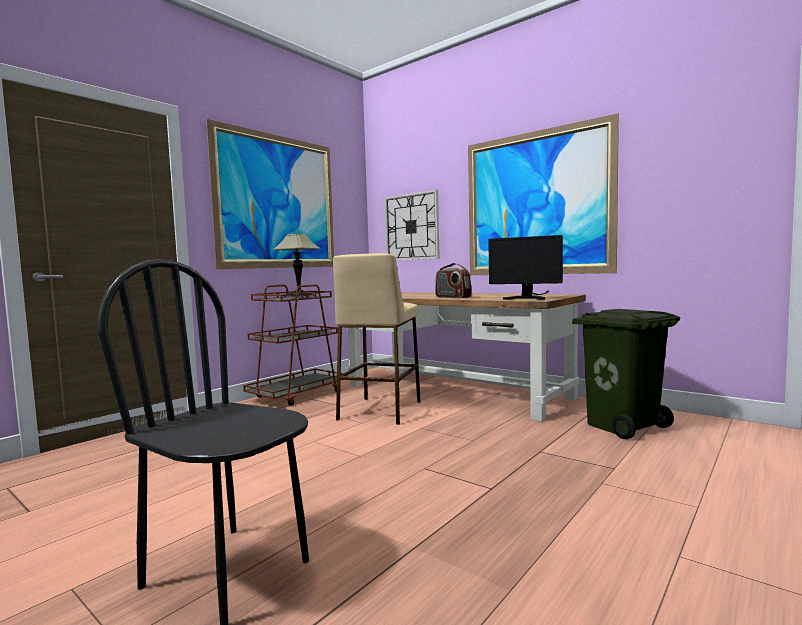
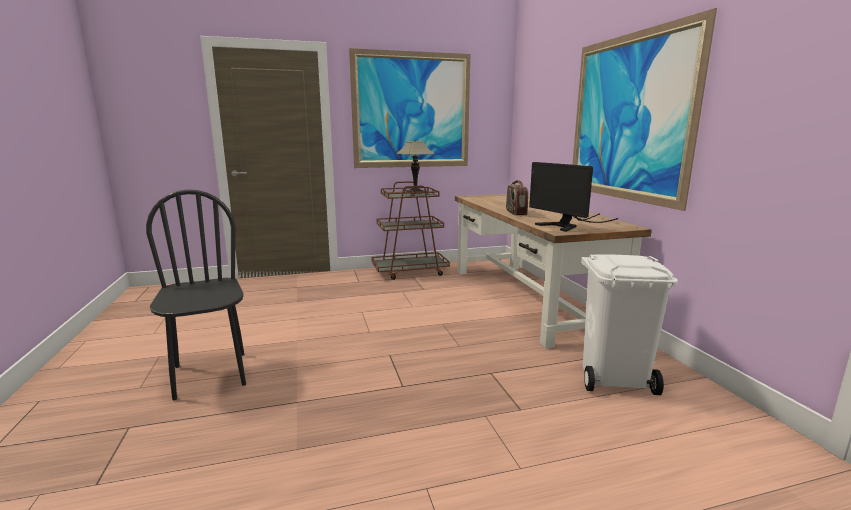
camera: 35 degrees right, 10 degrees up
(380, 410) = (440, 300): beige stool -> none
(411, 227) = (537, 131): wall clock -> none
(623, 425) = (615, 378): green trash can -> white trash can

